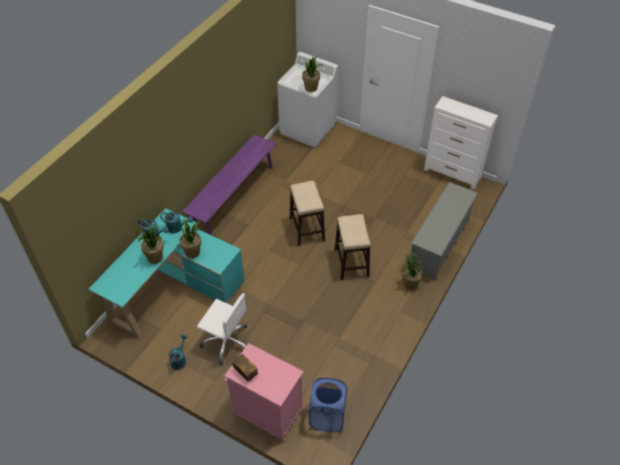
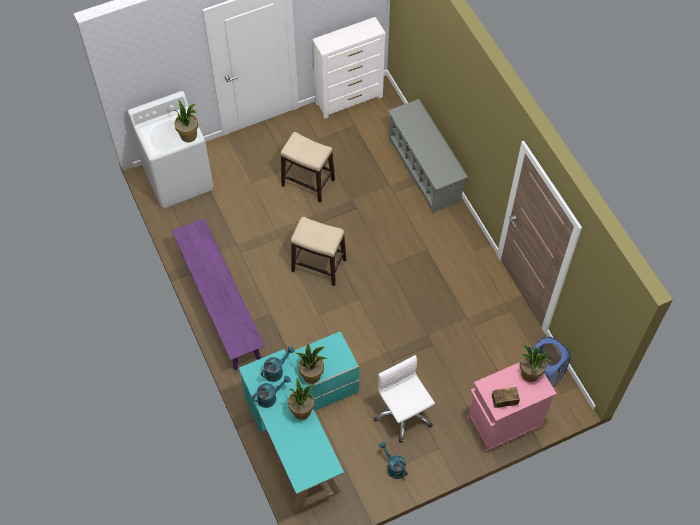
camera: 55 degrees left, 10 degrees up
(227, 342) = (403, 414): white office chair -> white office chair turned 90 degrees counterclockwise
(351, 263) = (391, 254): stool -> stool (308, 183)
(410, 284) = (450, 224): potted plant -> potted plant (529, 374)

